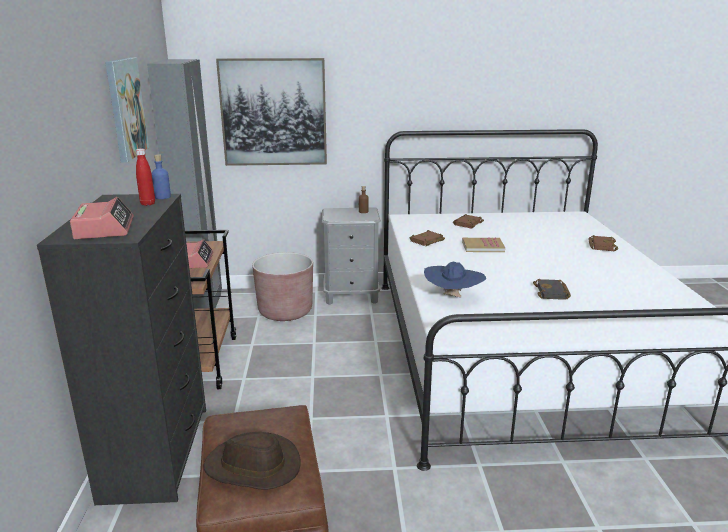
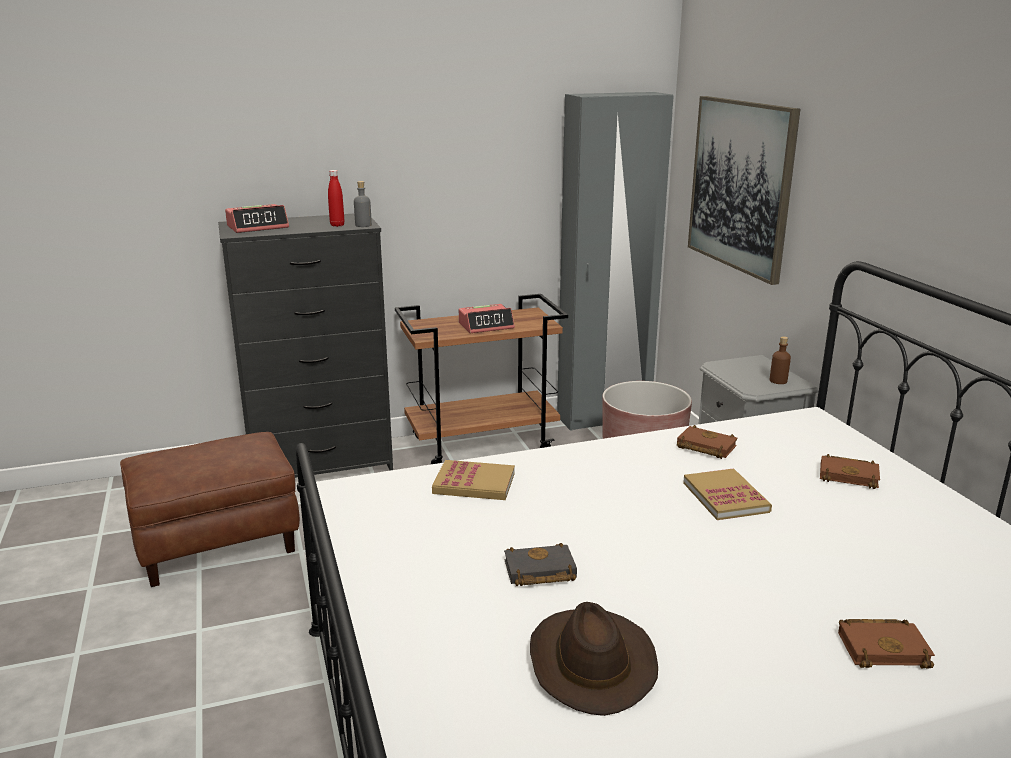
camera: 75 degrees right, 0 degrees up
(125, 108) = (476, 139): picture -> none
(162, 197) = (363, 225): blue bottle -> grey bottle
(253, 467) = (178, 460): brown hat -> brown hat (590, 662)
(452, 298) = (474, 483): blue hat -> book

